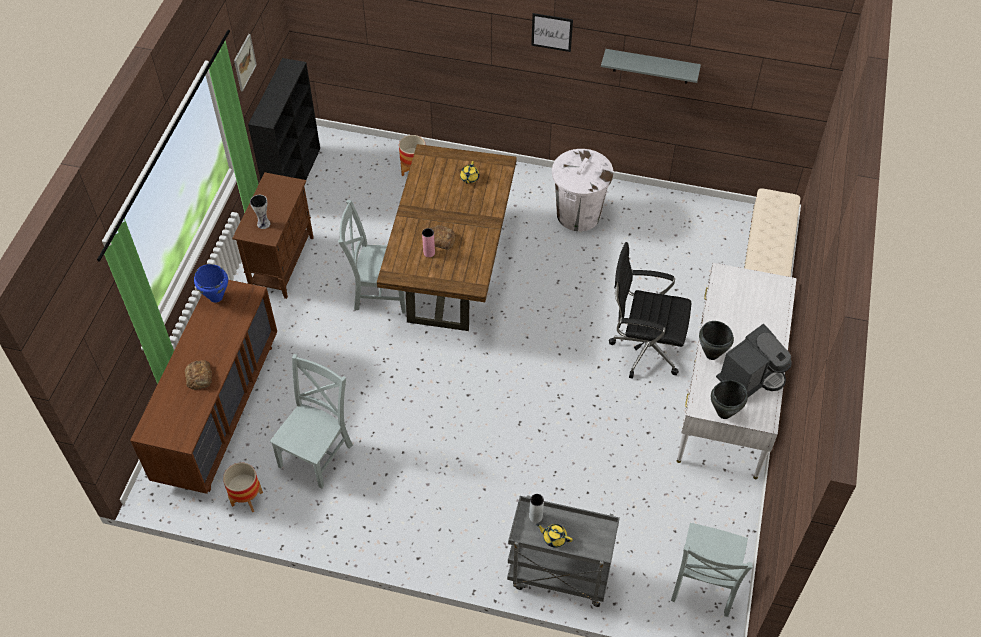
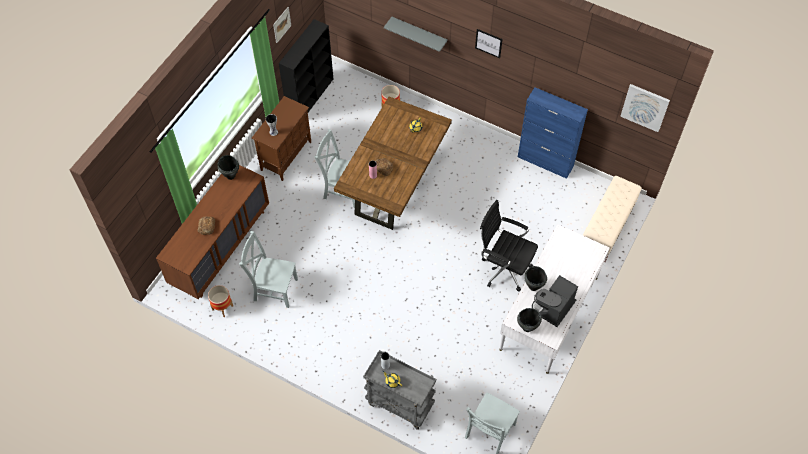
camera: 15 degrees right, 5 degrees up
(216, 297) = (231, 176): blue cooking pot -> black cooking pot
(317, 453) = (273, 289): grey chair -> grey chair turned 120 degrees counterclockwise
(578, 214) = (491, 164): white trash can -> none
(650, 196) = (545, 162): none -> blue cabinet
(651, 66) = (551, 80): grey shelf -> grey shelf (419, 33)
(751, 377) = (553, 308): coffee machine -> coffee machine turned 150 degrees clockwise
(796, 72) = (645, 107): none -> picture

